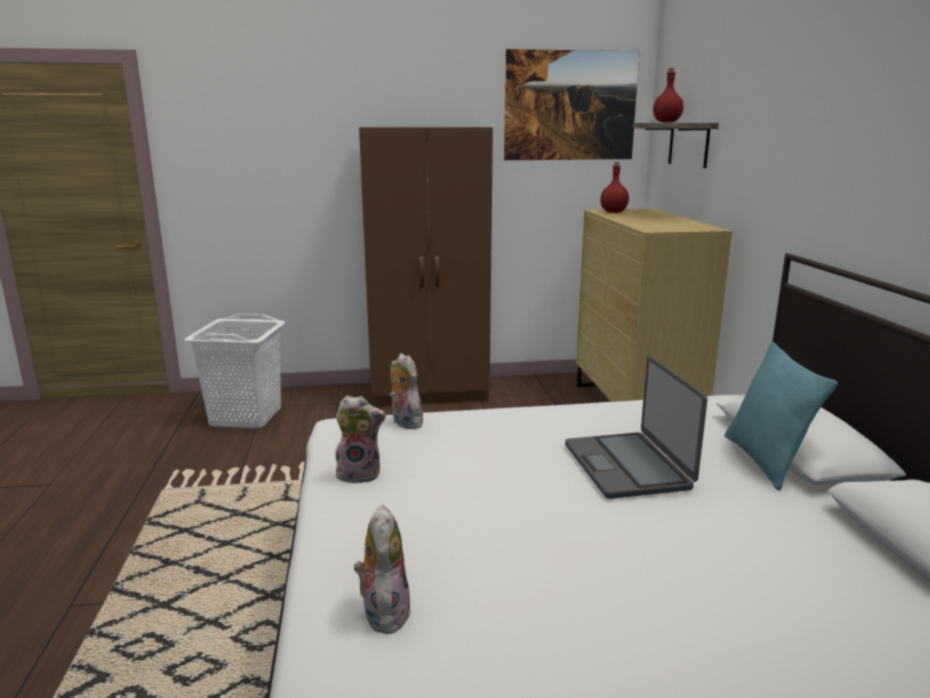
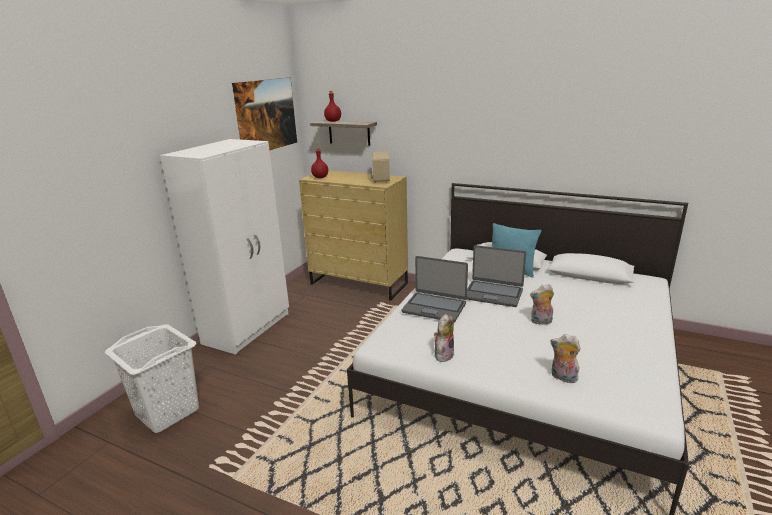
camera: 55 degrees left, 5 degrees up
(404, 422) = (396, 328): plush toy -> plush toy (541, 322)
(429, 393) = (248, 328): brown wardrobe -> white wardrobe
(498, 429) = (434, 307): none -> laptop
(677, 226) = (380, 179): none -> radio

